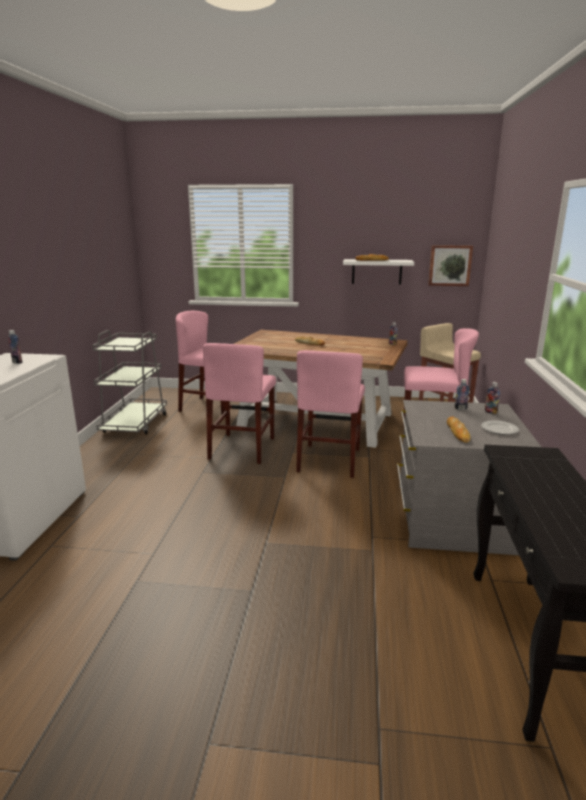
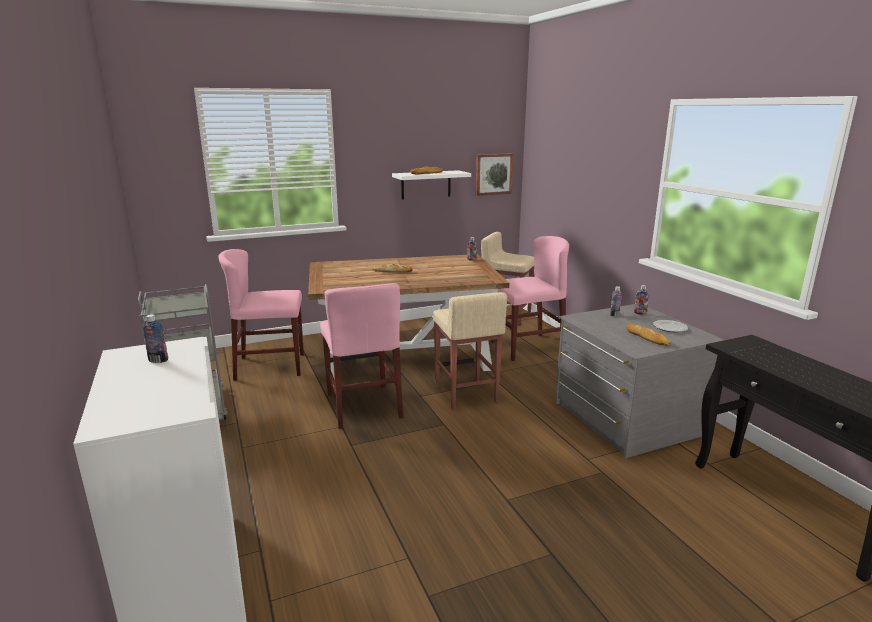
camera: 30 degrees left, 0 degrees up
(329, 460) = (466, 394): pink chair -> beige stool

